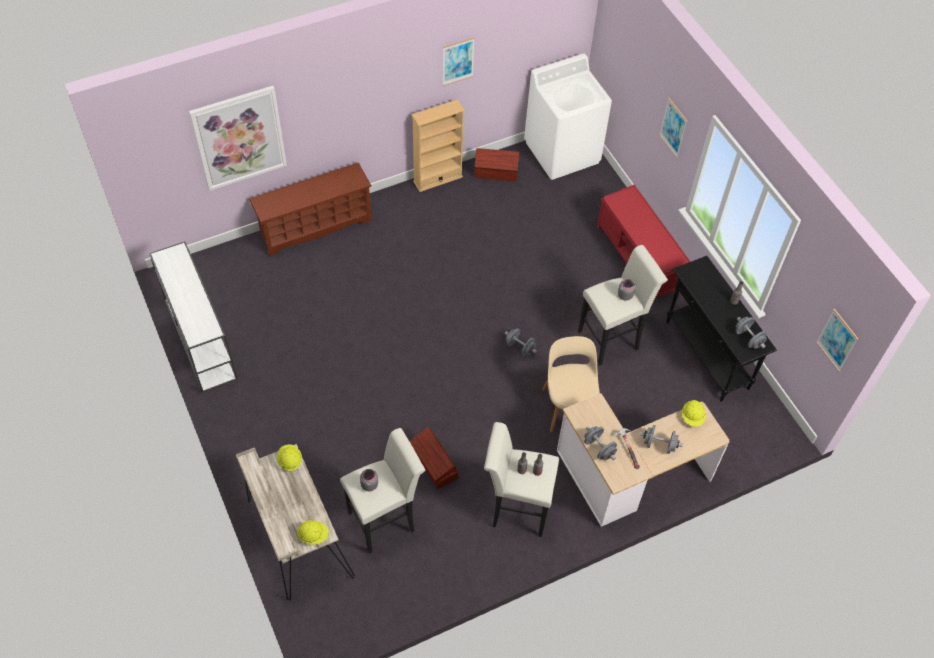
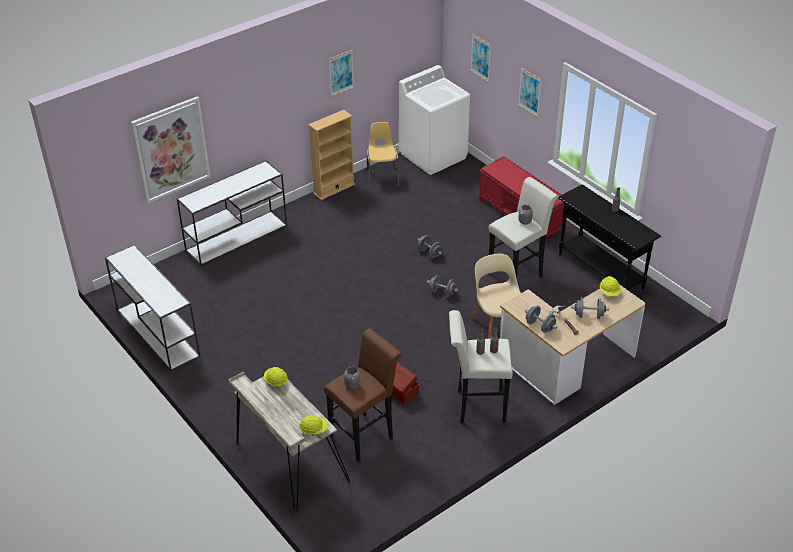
camera: 10 degrees left, 15 degrees down
(315, 226) = (237, 237): brown shoe rack -> white console table
(386, 520) = (365, 435): white stool -> brown stool
(496, 173) = (382, 177): brown storage box -> yellow chair
(748, 338) = (635, 232): grey dumbbell -> grey dumbbell (429, 253)
(837, 340) = (710, 203): picture -> picture (480, 57)

